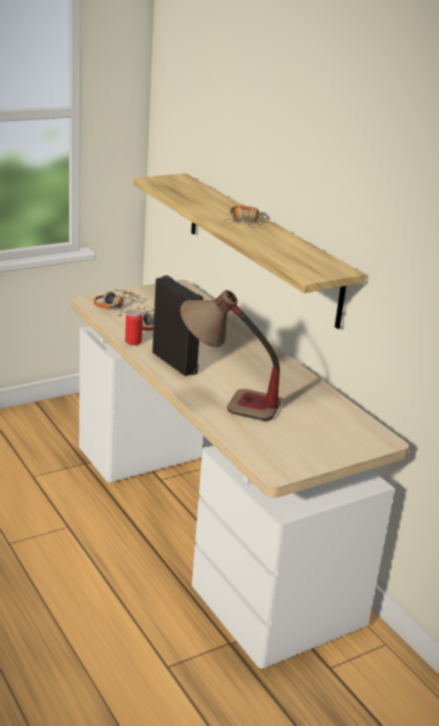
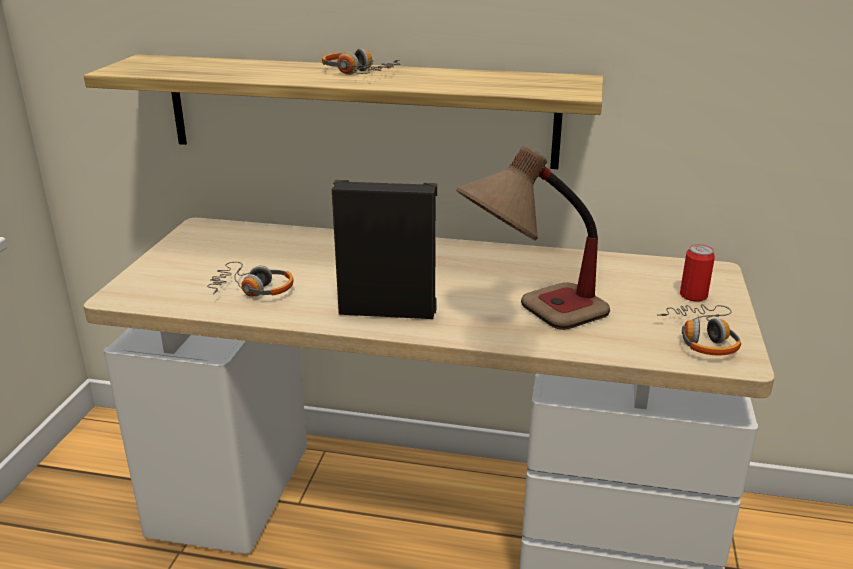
camera: 45 degrees left, 0 degrees up
(116, 305) = (170, 284): headphones -> headphones (703, 338)
(133, 341) = (288, 315): can -> can (693, 295)

